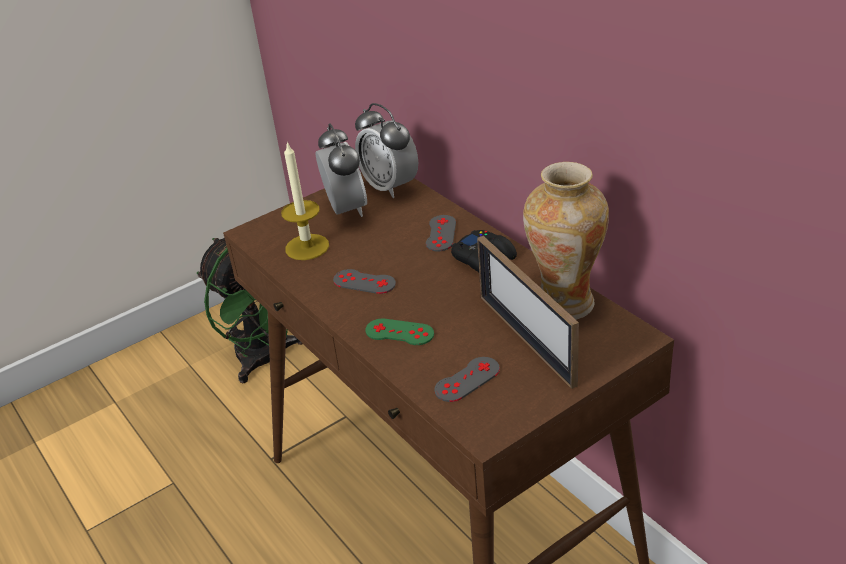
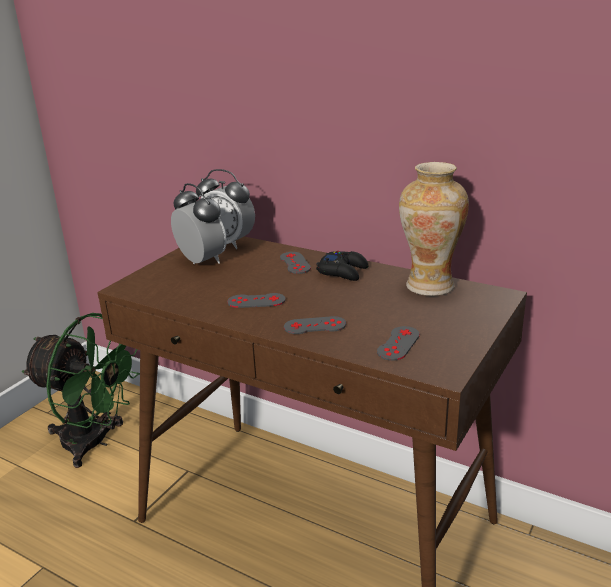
camera: 25 degrees left, 10 degrees down
(307, 247) = (186, 288): candle -> none
(399, 332) = (315, 326): green game controller -> grey game controller
(526, 339) = (421, 311): picture frame -> none

